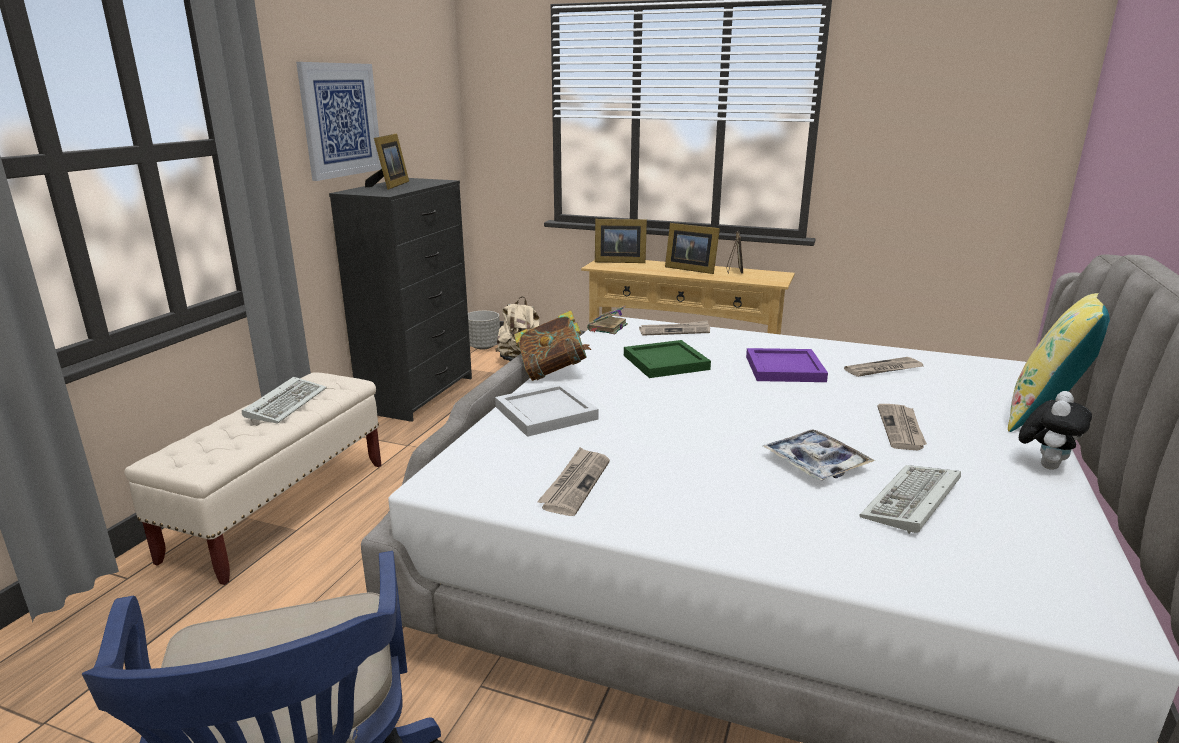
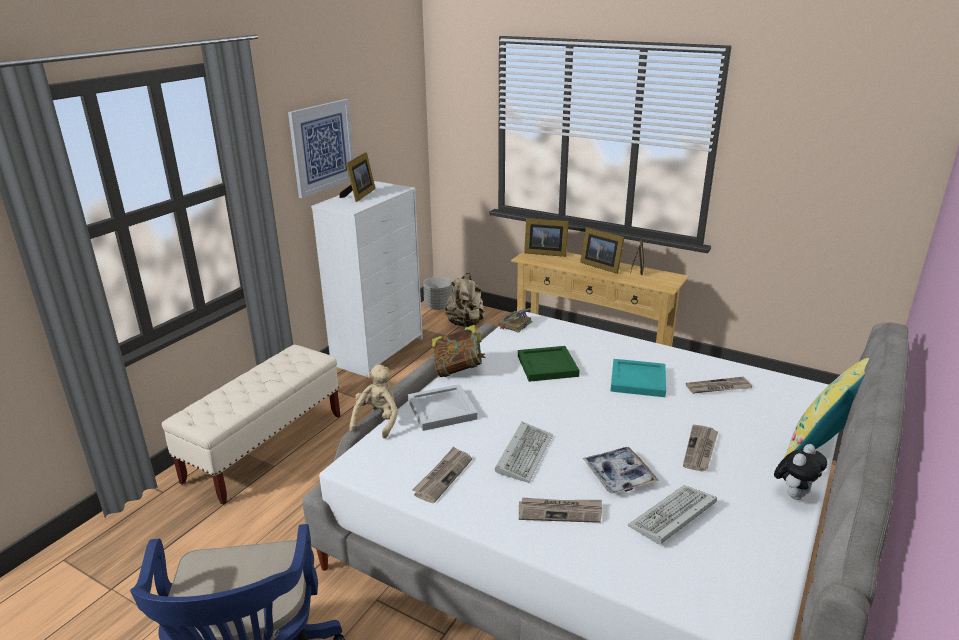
camera: 10 degrees right, 5 degrees up
(286, 403) = (271, 374): keyboard -> keyboard (524, 453)
(418, 394) = (379, 351): black dresser -> white dresser
(459, 430) = (378, 420): none -> beige plush toy
(675, 331) = (567, 332): newspaper -> newspaper (560, 512)
(783, 368) = (637, 380): purple tray -> turquoise tray

